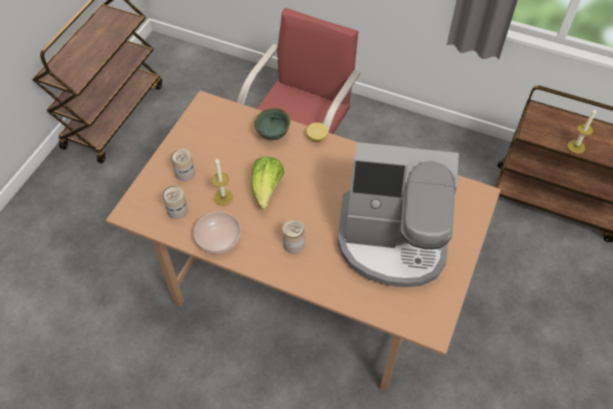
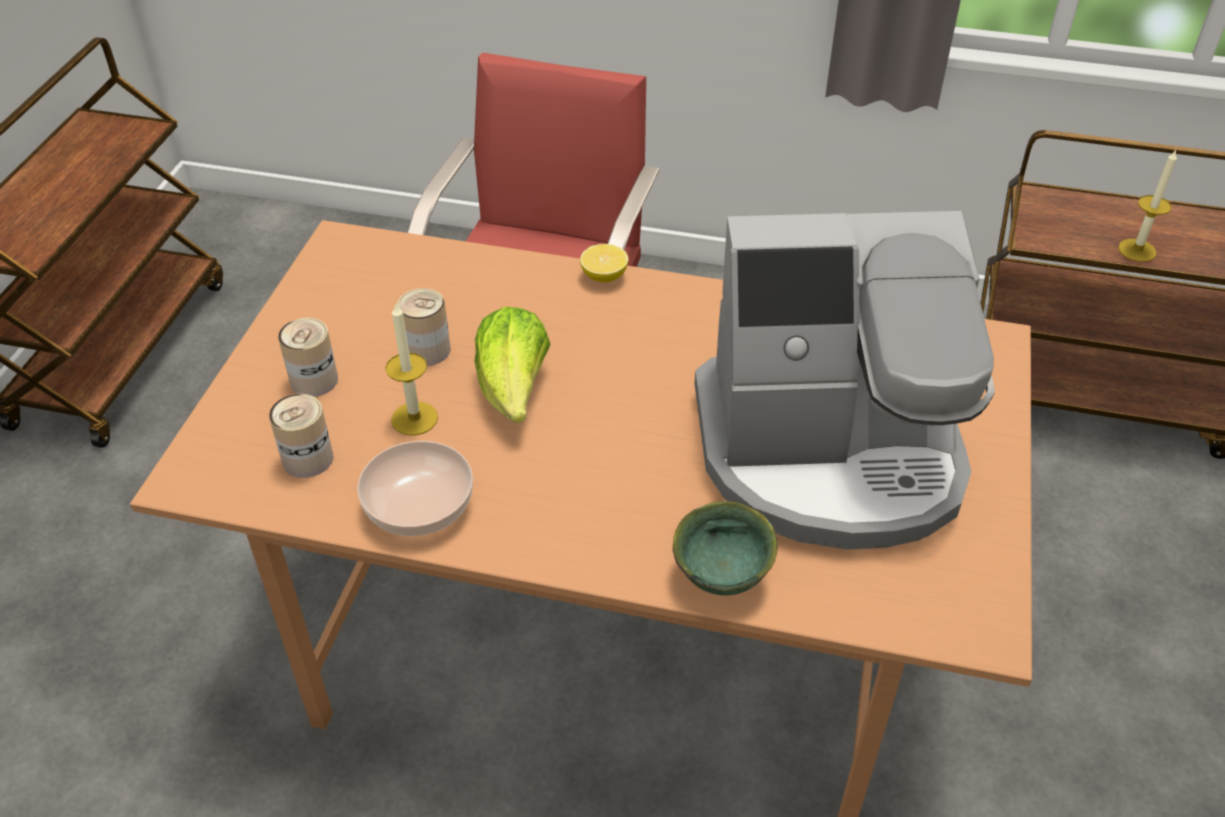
camera: 10 degrees left, 10 degrees down
(274, 135) = (506, 283): green bowl -> green bowl (724, 577)
(293, 244) = (603, 493): can -> can (427, 350)

